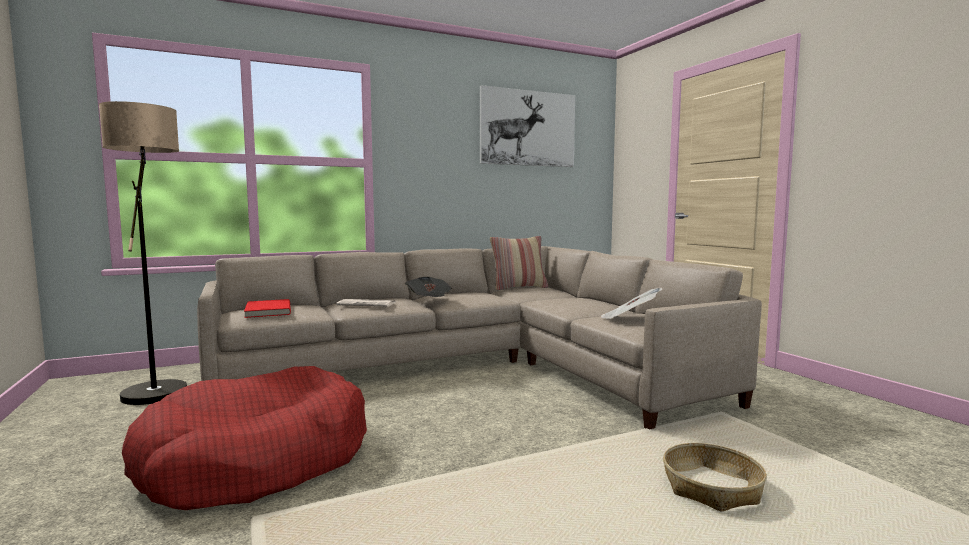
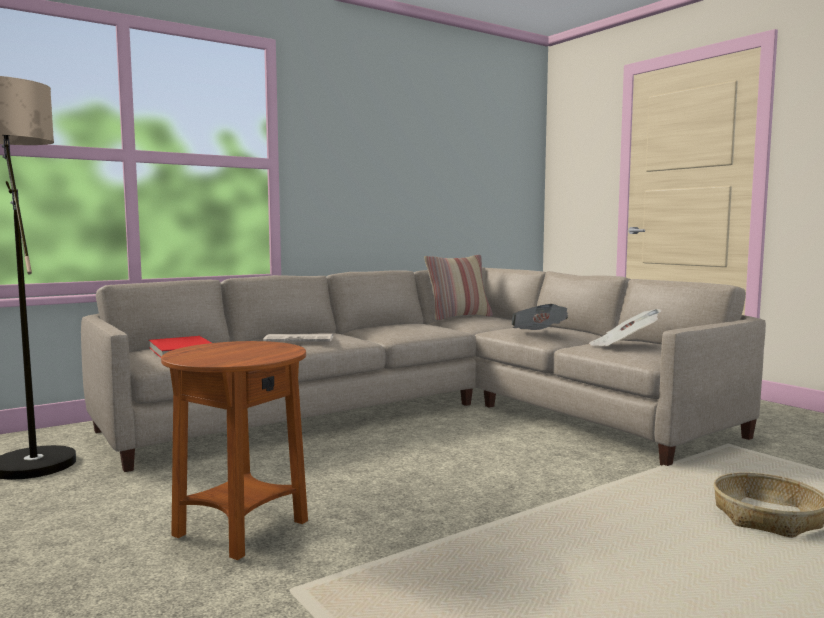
camera: 10 degrees left, 0 degrees up
(256, 460) = (241, 530): red dog bed -> brown side table
(429, 300) = (370, 333): newspaper -> newspaper (538, 334)
(528, 128) = (454, 125): picture -> none

